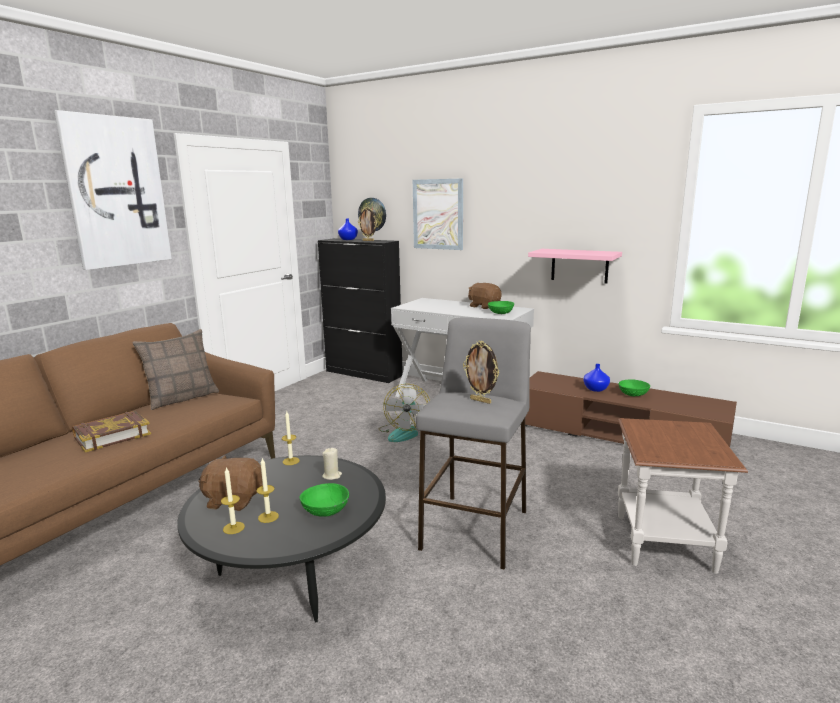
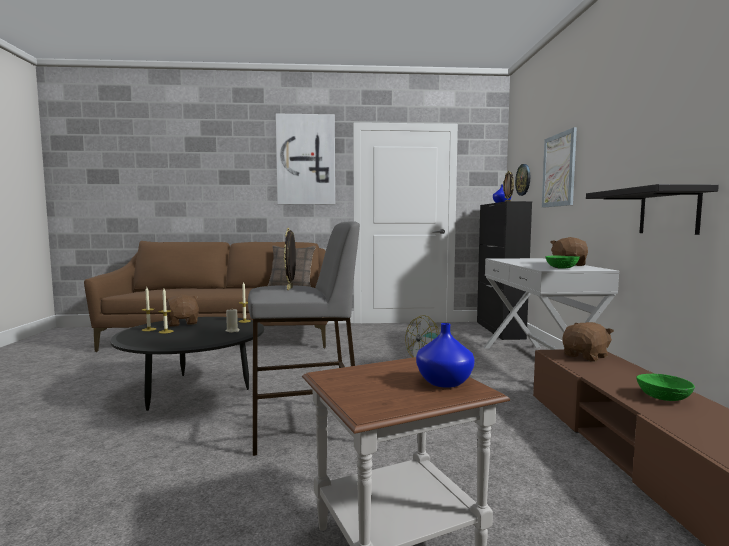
camera: 55 degrees right, 10 degrees down
(112, 435) = (223, 290): book -> none
(325, 511) = (181, 338): green bowl -> none
(549, 380) = (586, 356): none -> brown plush toy
(579, 265) = (669, 211): pink shelf -> black shelf
(595, 389) = (622, 377): blue vase -> blue vase (445, 382)

